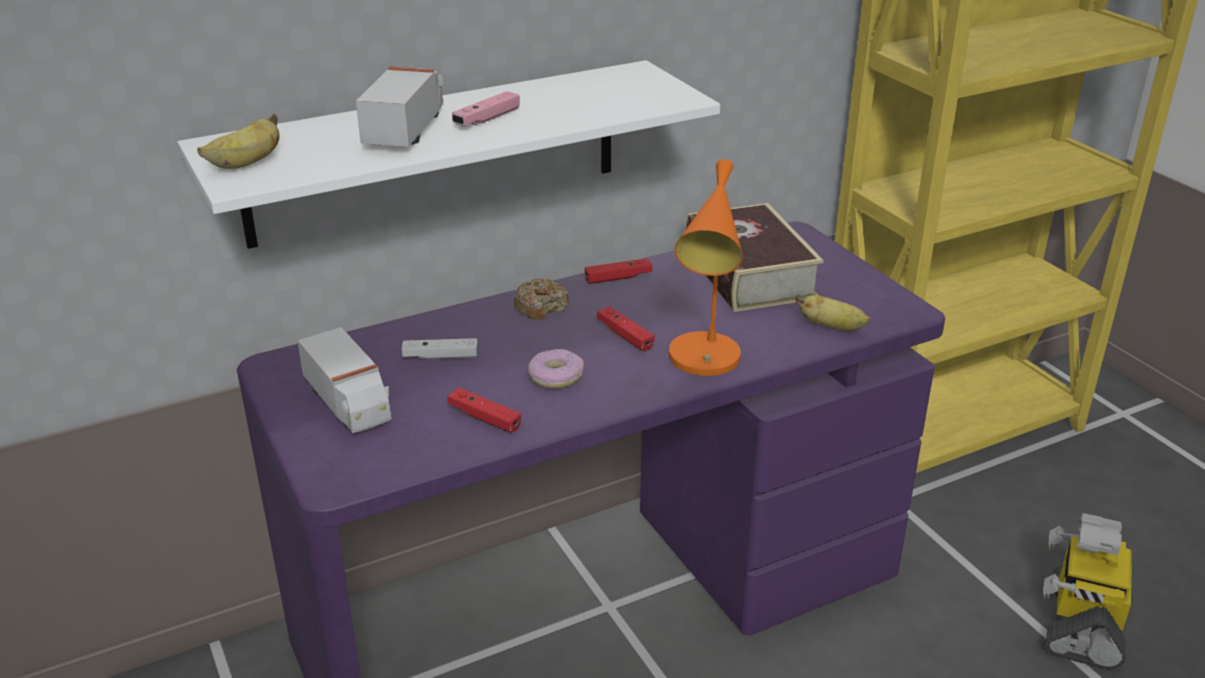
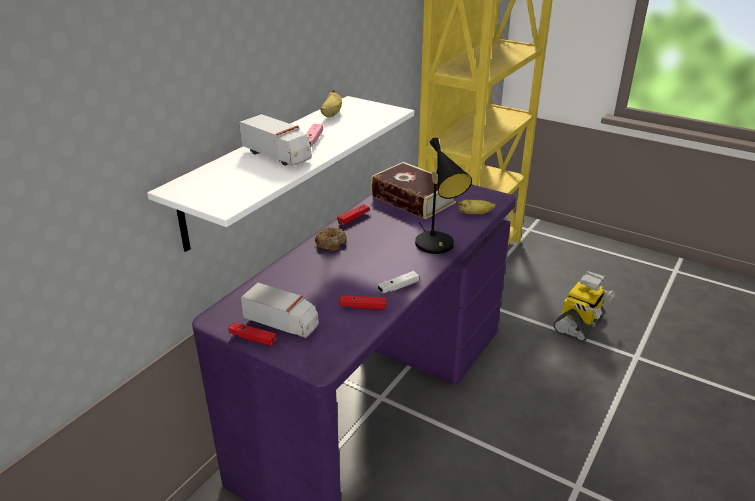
camera: 30 degrees left, 0 degrees up
(246, 164) = (213, 194): banana -> banana (331, 114)
(406, 129) = (277, 155): toy truck -> toy truck turned 150 degrees clockwise
(440, 356) = (306, 284): white game controller -> white game controller (398, 287)
(555, 376) = (375, 275): donut -> none
(625, 335) = (387, 245): red game controller -> red game controller (253, 338)
(705, 363) = (438, 247): orange table lamp -> black table lamp
(1081, 623) = (579, 324): toy robot -> toy robot turned 135 degrees counterclockwise

